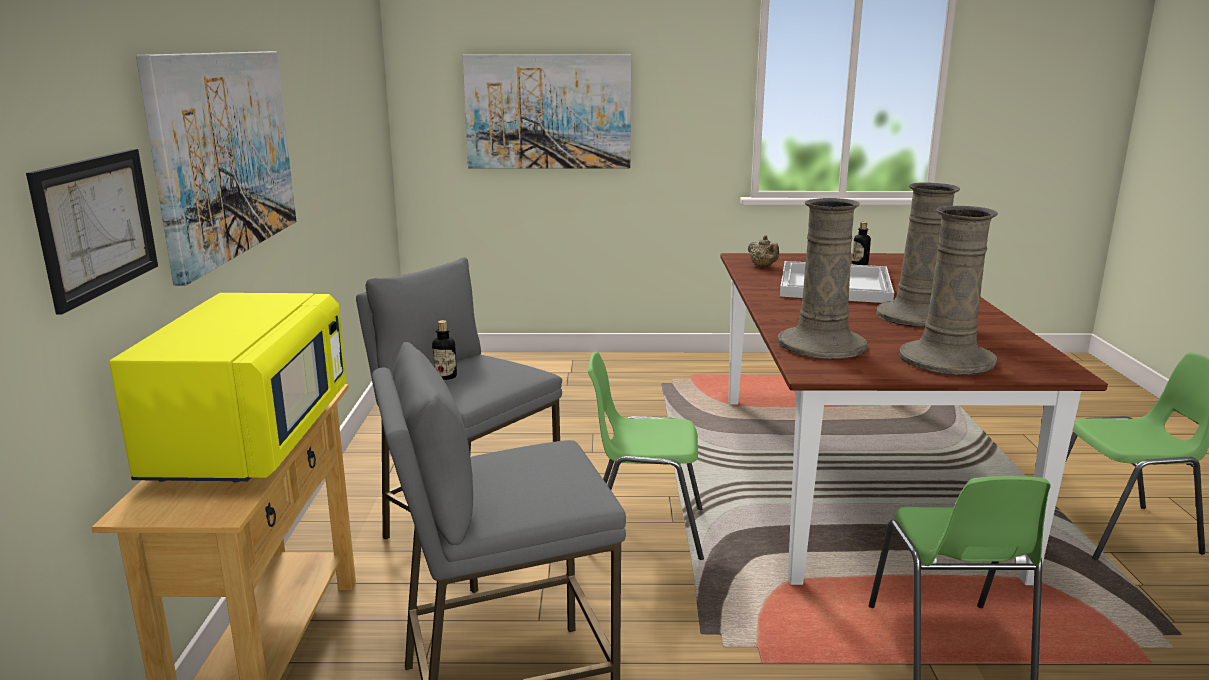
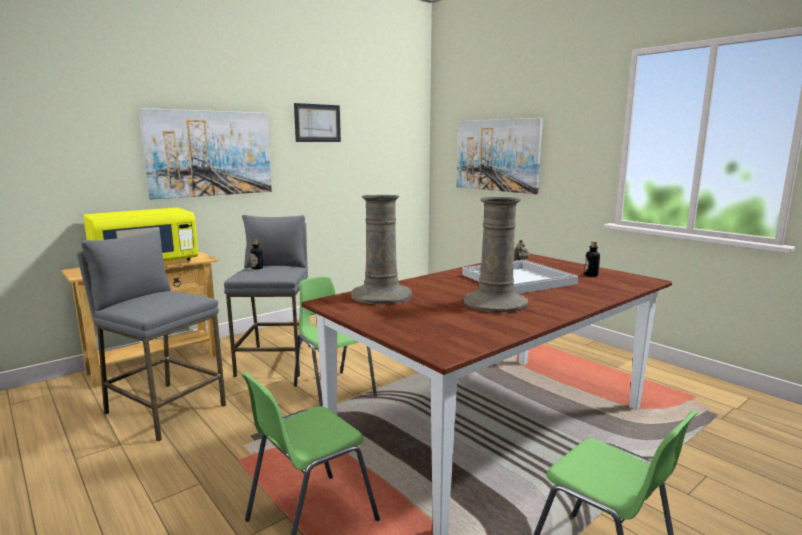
camera: 50 degrees right, 5 degrees down
(96, 225) = (95, 167): picture -> picture (317, 123)
(946, 359) = (409, 322): beige vase -> none

